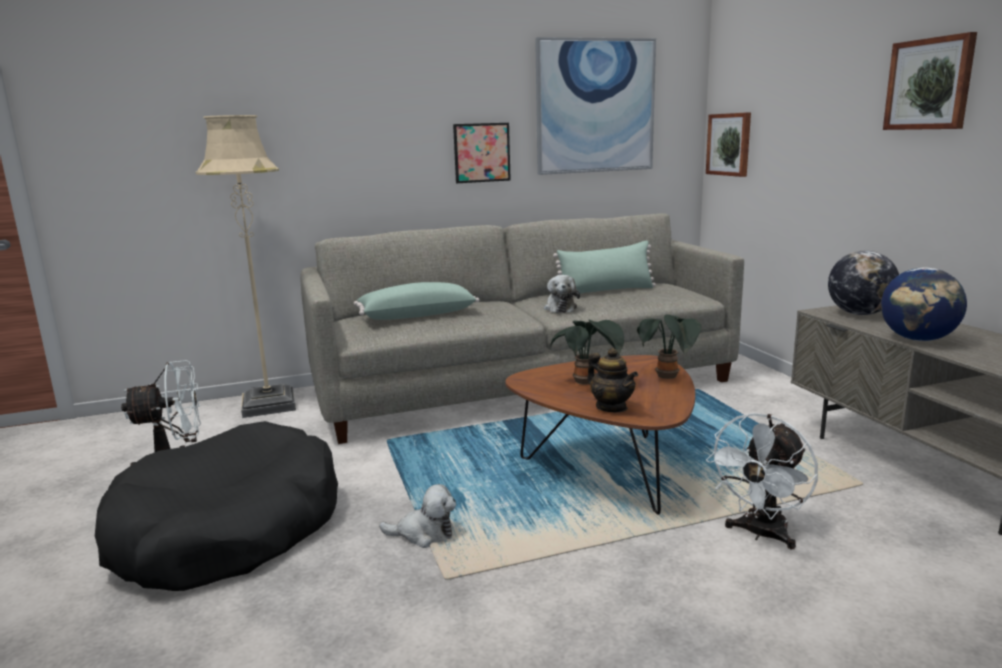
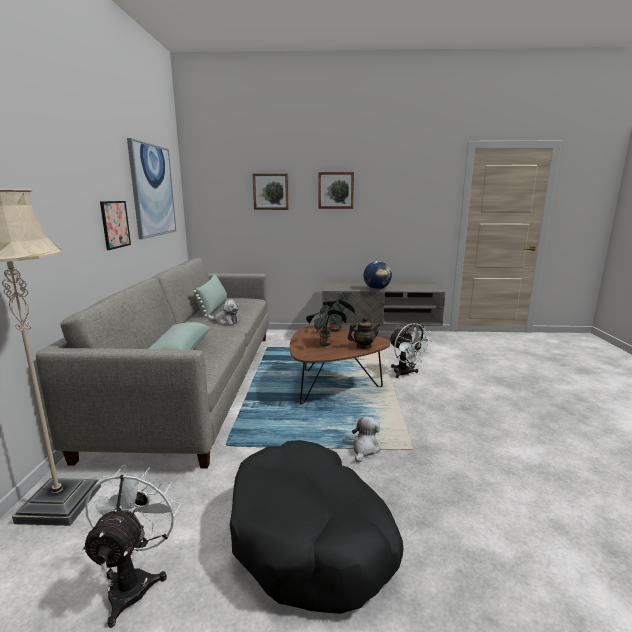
camera: 70 degrees left, 0 degrees up
(729, 144) = (209, 215): picture -> picture (271, 191)
(859, 314) = (338, 286): globe -> none

